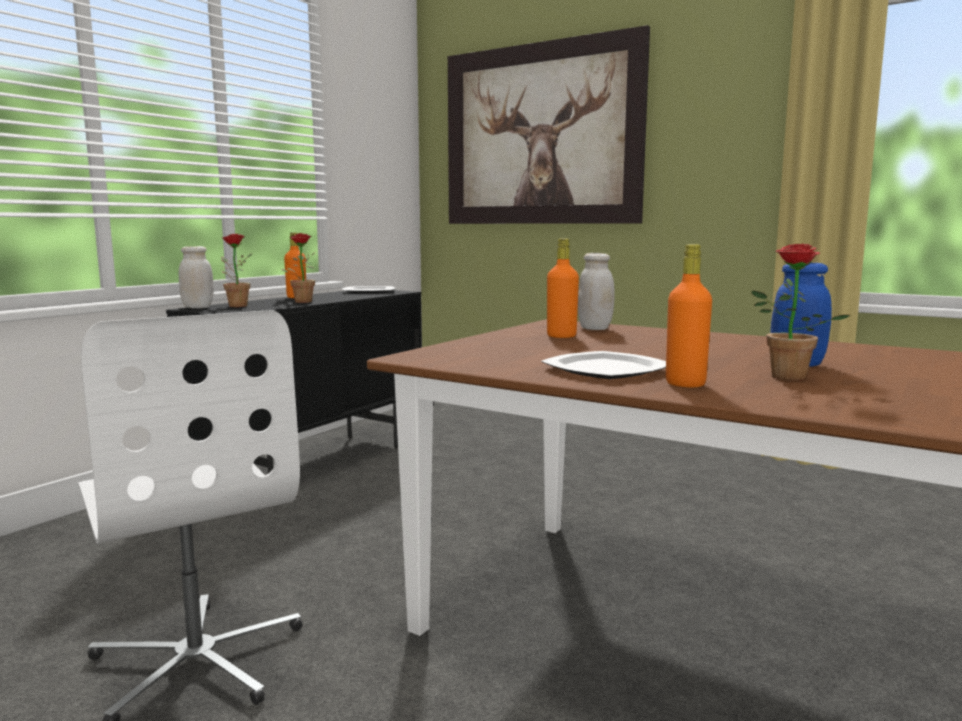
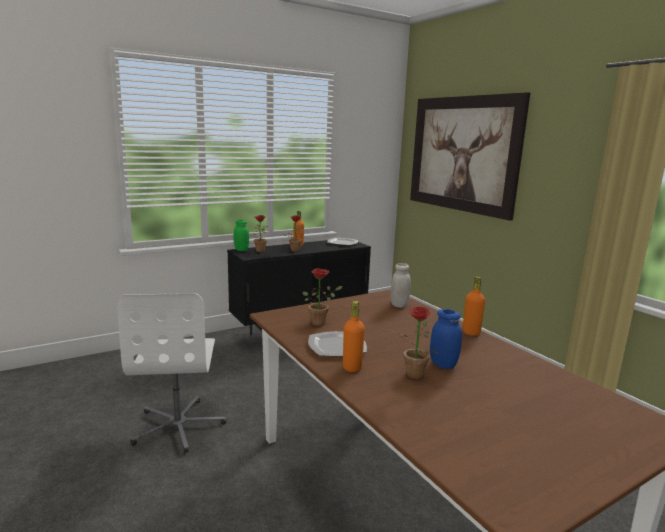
camera: 25 degrees right, 5 degrees up
(197, 307) = (241, 250): white jar -> green jar
(519, 353) = (320, 322): none -> potted plant
(561, 336) = (368, 310): orange bottle -> orange bottle (471, 332)

